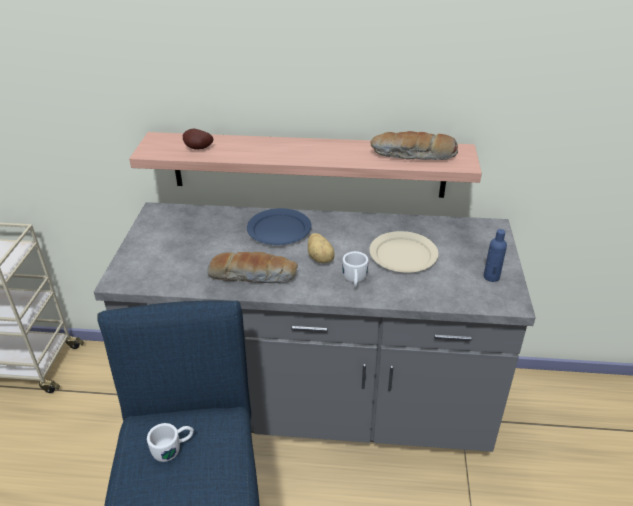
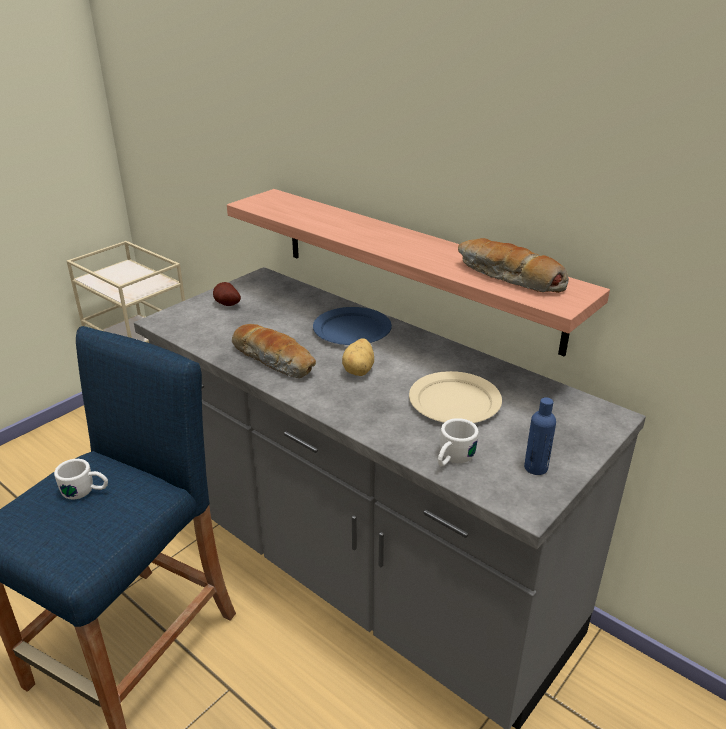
camera: 35 degrees right, 5 degrees down
(197, 149) = (294, 212): potato -> potato (226, 305)
(354, 280) = (367, 404): white mug -> white mug (452, 459)

